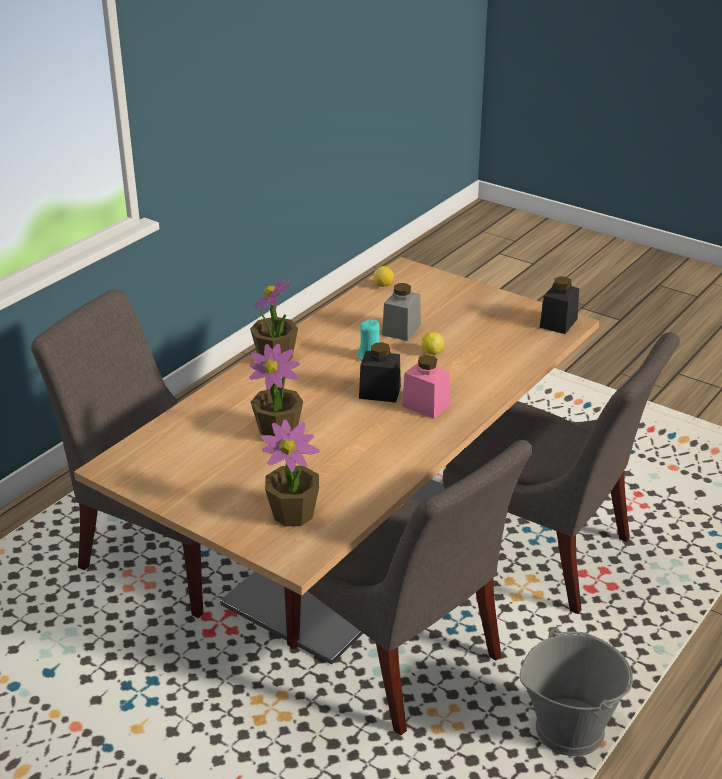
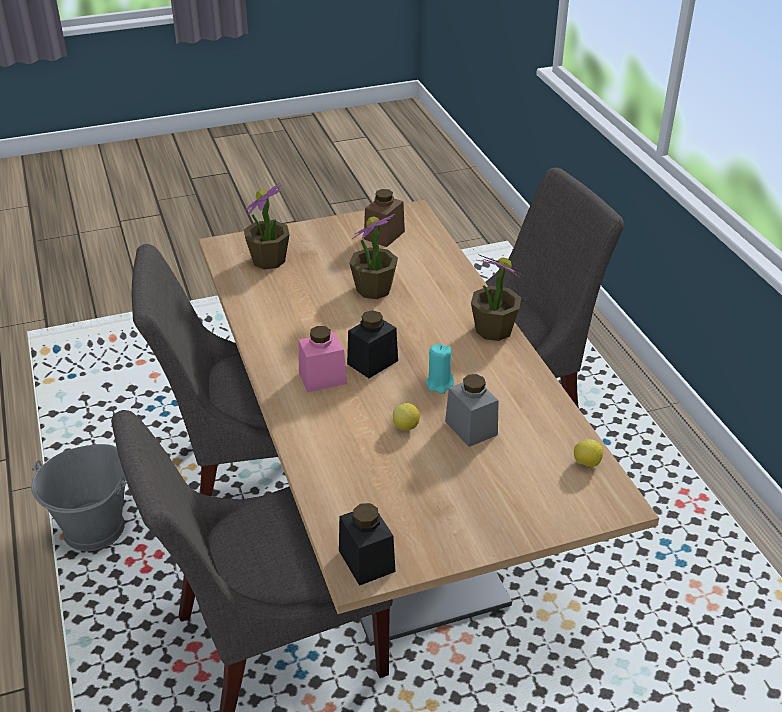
camera: 125 degrees right, 5 degrees up
(175, 465) = (384, 235): none -> brown jar

